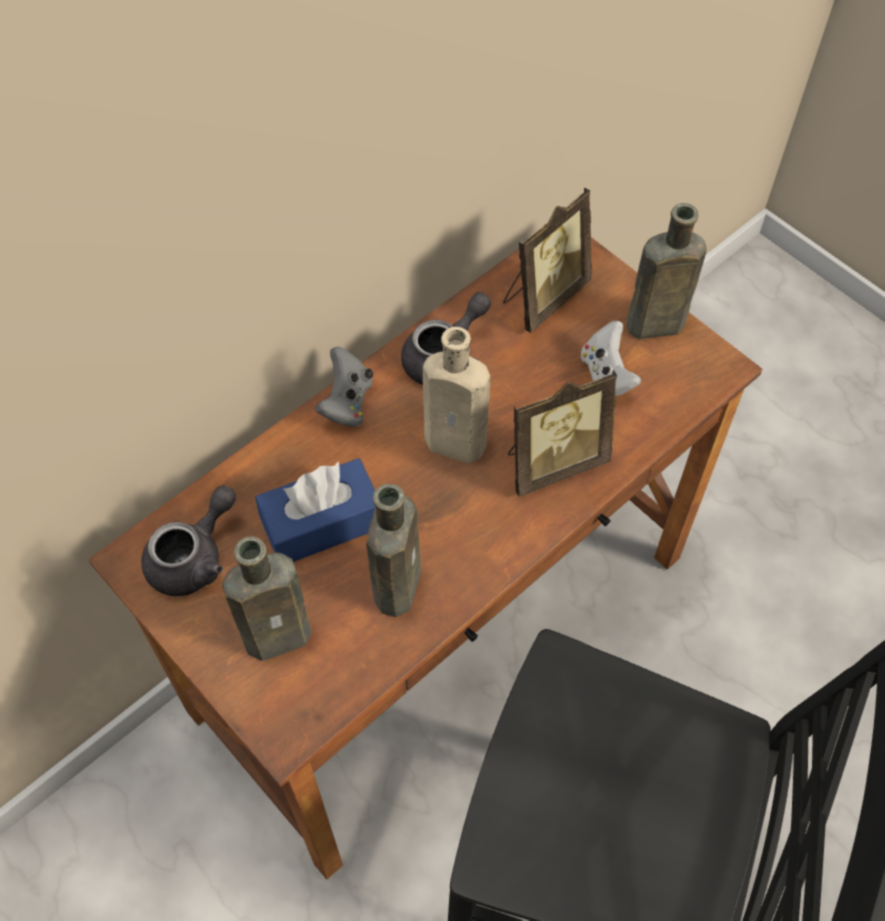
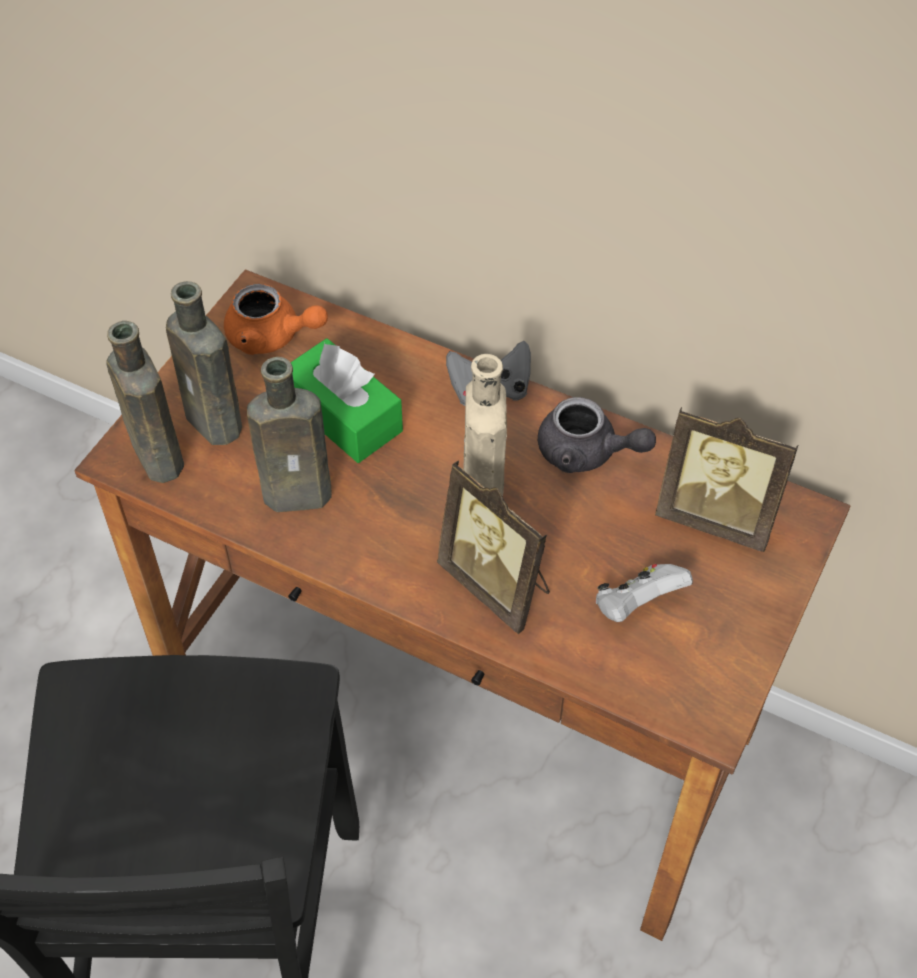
camera: 70 degrees right, 5 degrees down
(194, 557) = (272, 337): grey teapot -> orange teapot
(322, 523) = (344, 415): blue tissue box -> green tissue box
(650, 325) = (734, 632): brown bottle -> brown bottle (156, 454)

